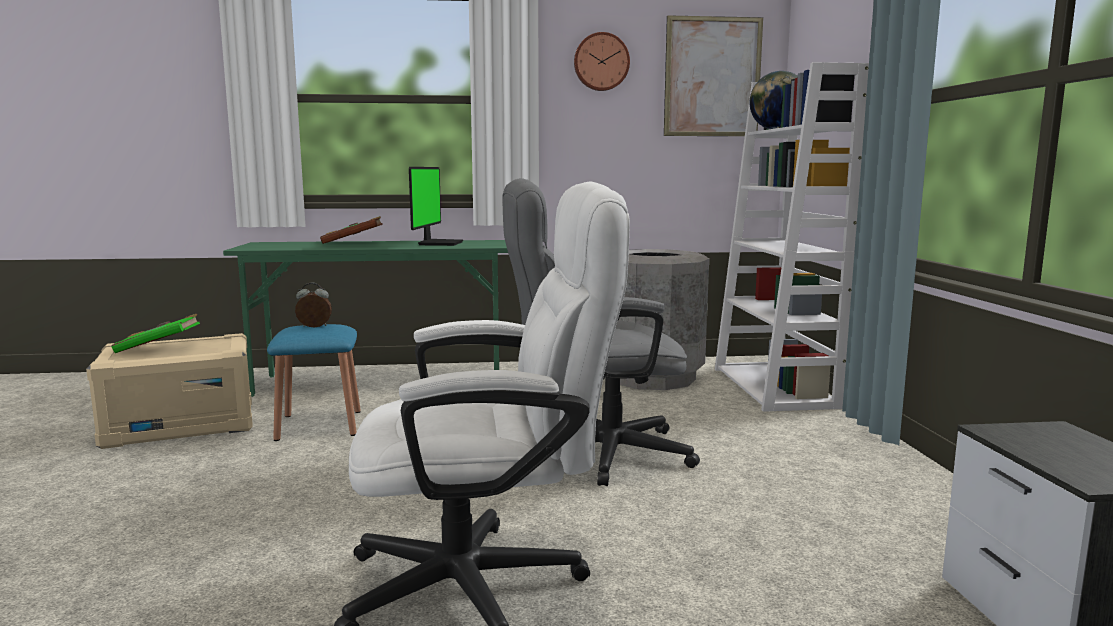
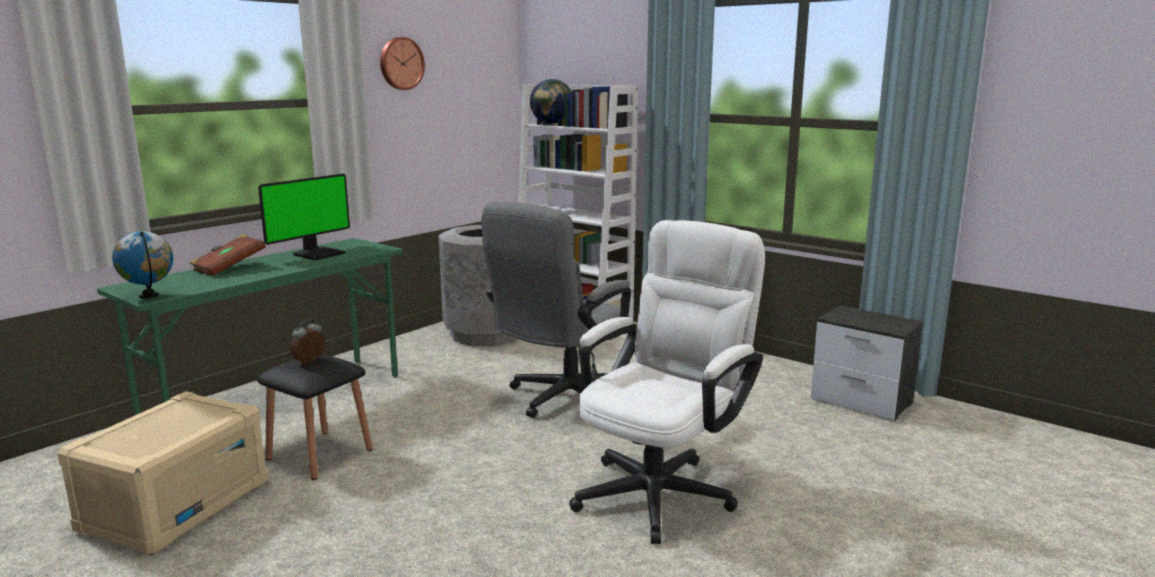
camera: 45 degrees left, 5 degrees up
(159, 348) = (147, 431): green book -> none
(250, 247) = (149, 296): none -> globe
(319, 425) = (319, 454): blue stool -> black stool
(438, 243) = (318, 254): monitor -> monitor turned 75 degrees clockwise
(712, 77) = (477, 74): picture -> none

